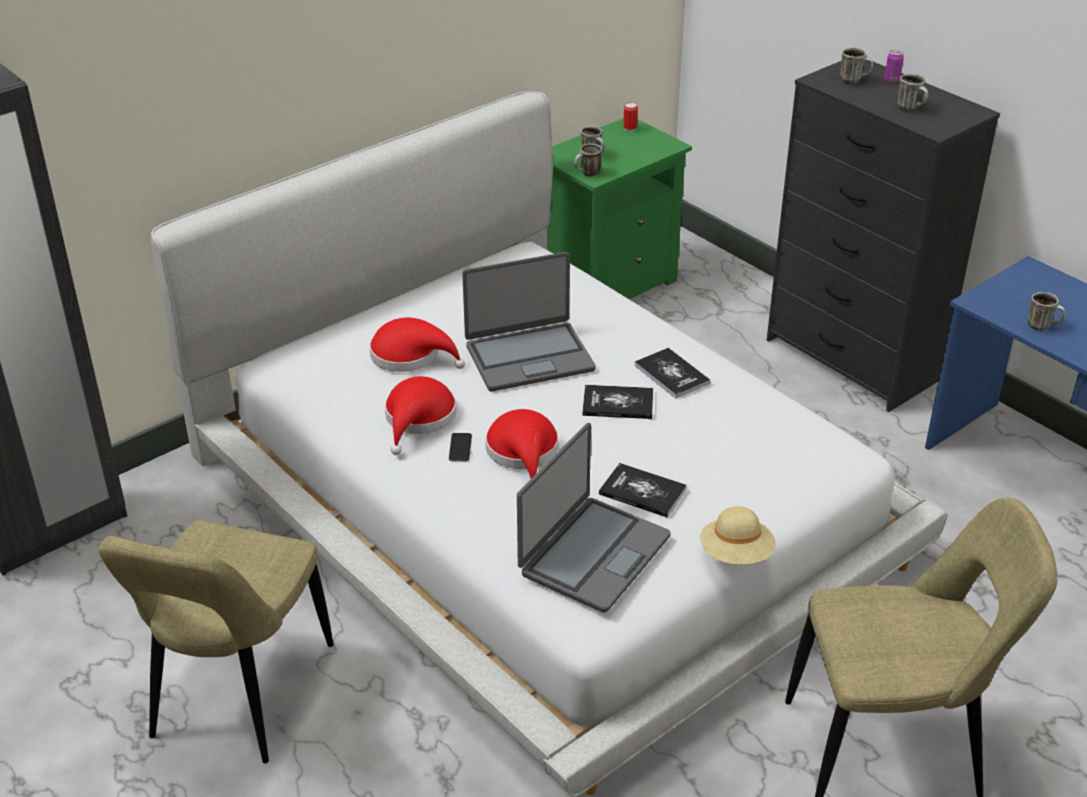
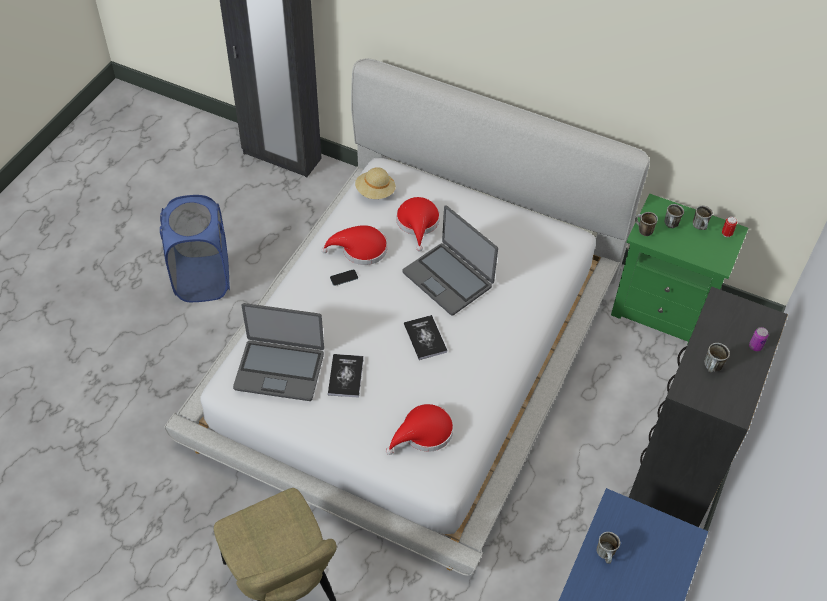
camera: 65 degrees right, 15 degrees up
(238, 697) = (202, 279): beige chair -> blue laundry basket
(523, 453) = (353, 308): red hat -> red hat (423, 433)
(672, 374) = (471, 357): book -> none
(736, 554) = (313, 440): beige hat -> beige hat (375, 192)
(854, 80) = (736, 322): mug -> mug (700, 227)

